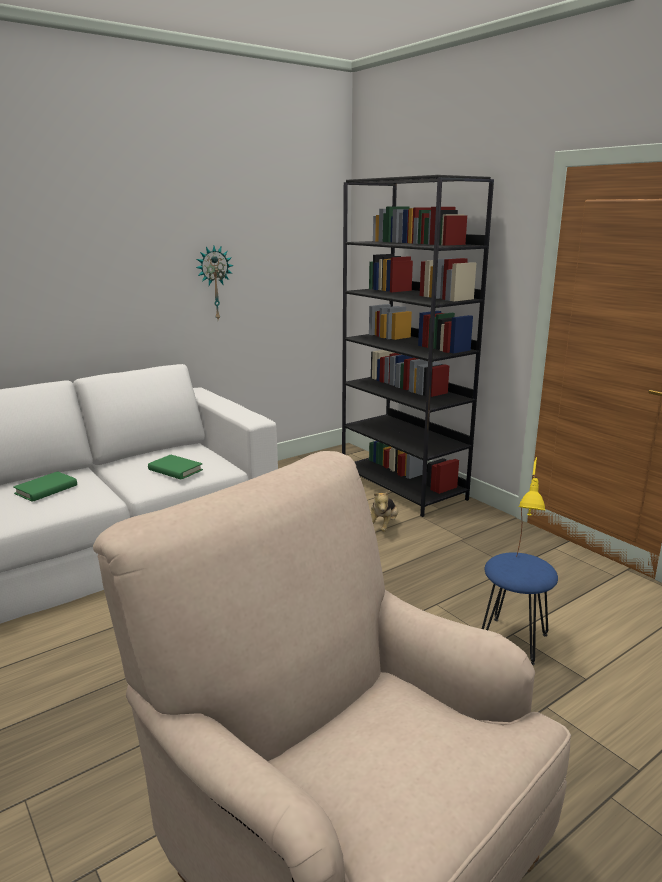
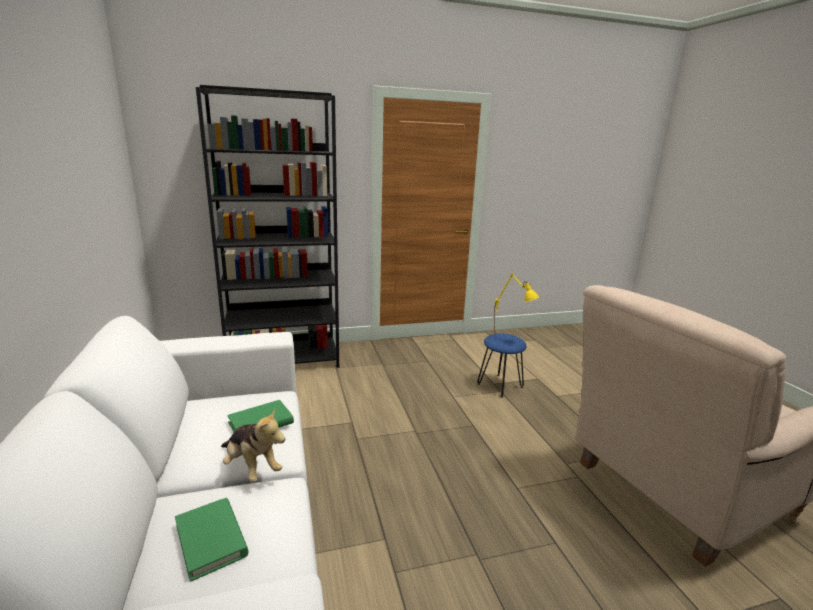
camera: 70 degrees left, 0 degrees up
(214, 283) = (73, 206): wall clock -> none
(383, 526) = (338, 385): plush toy -> plush toy (251, 467)

